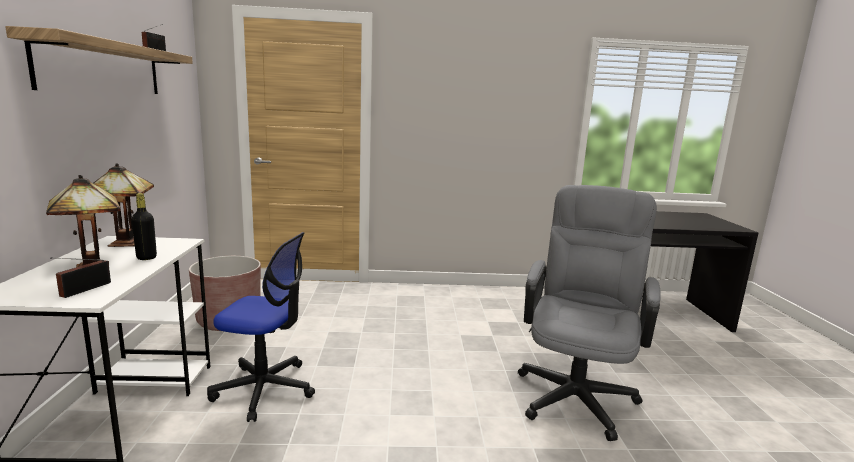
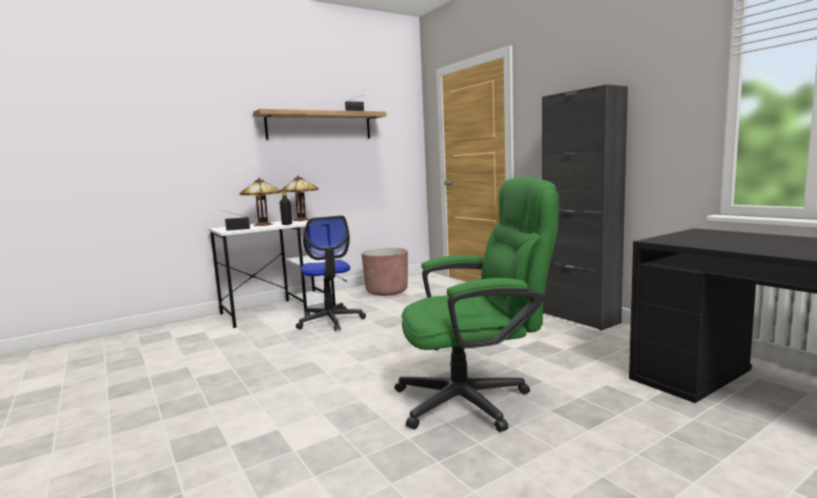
camera: 60 degrees right, 5 degrees down
(464, 291) = (580, 318): none -> black cabinet
(577, 391) = (475, 399): grey office chair -> green office chair

